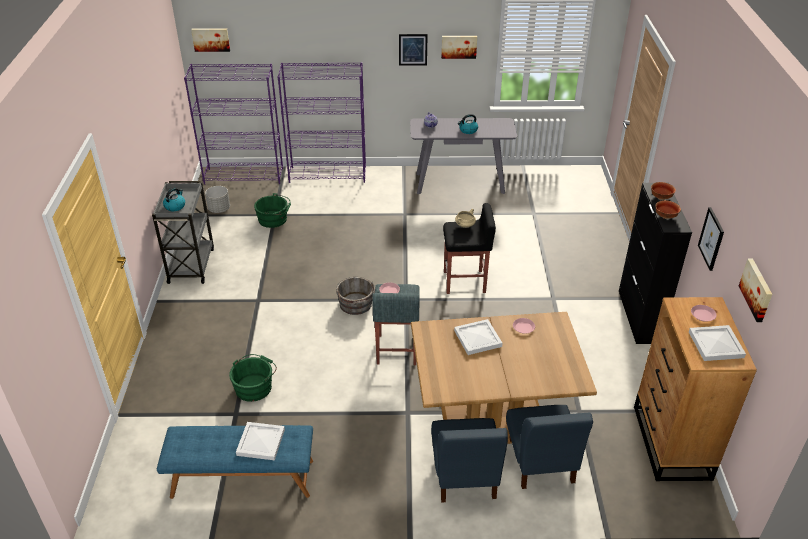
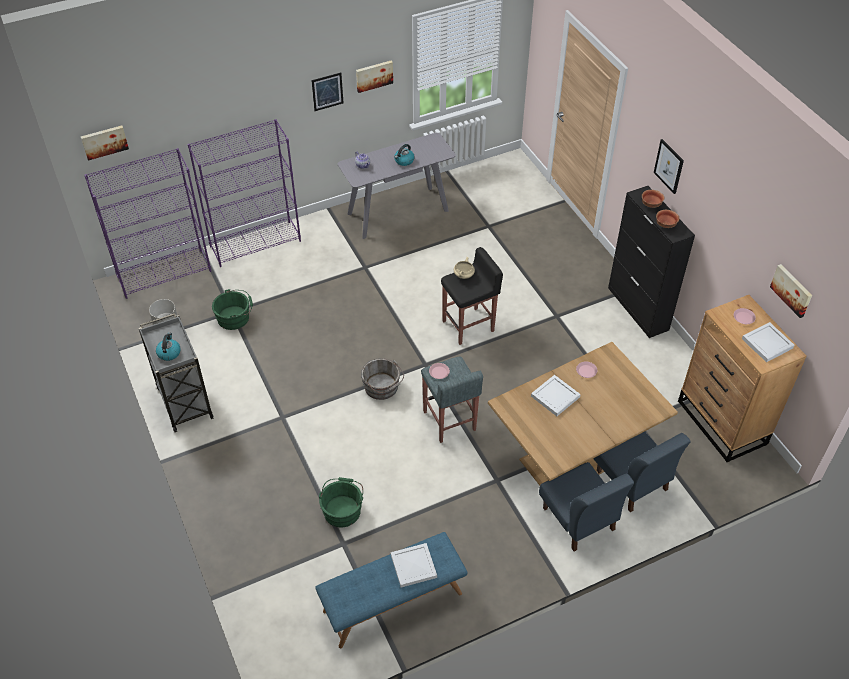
camera: 25 degrees left, 10 degrees up
(711, 238) = (720, 241): picture -> picture (669, 166)

